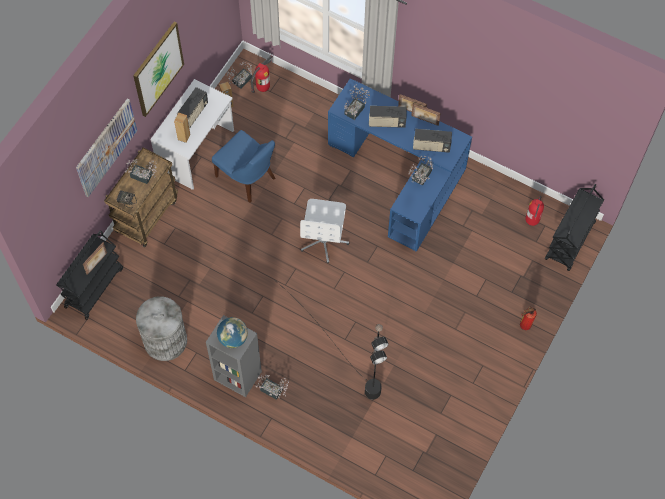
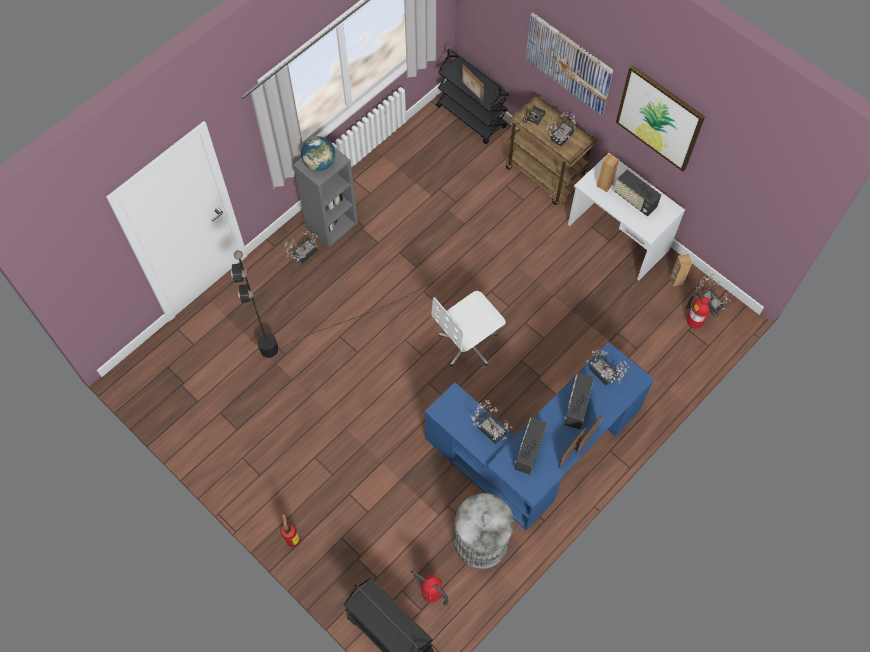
camera: 105 degrees right, 0 degrees up
(165, 340) = (392, 168): grey trash can -> grey trash can (481, 542)
(247, 178) = (569, 281): blue chair -> none
(324, 240) = (468, 343): white office chair -> white office chair turned 60 degrees counterclockwise

